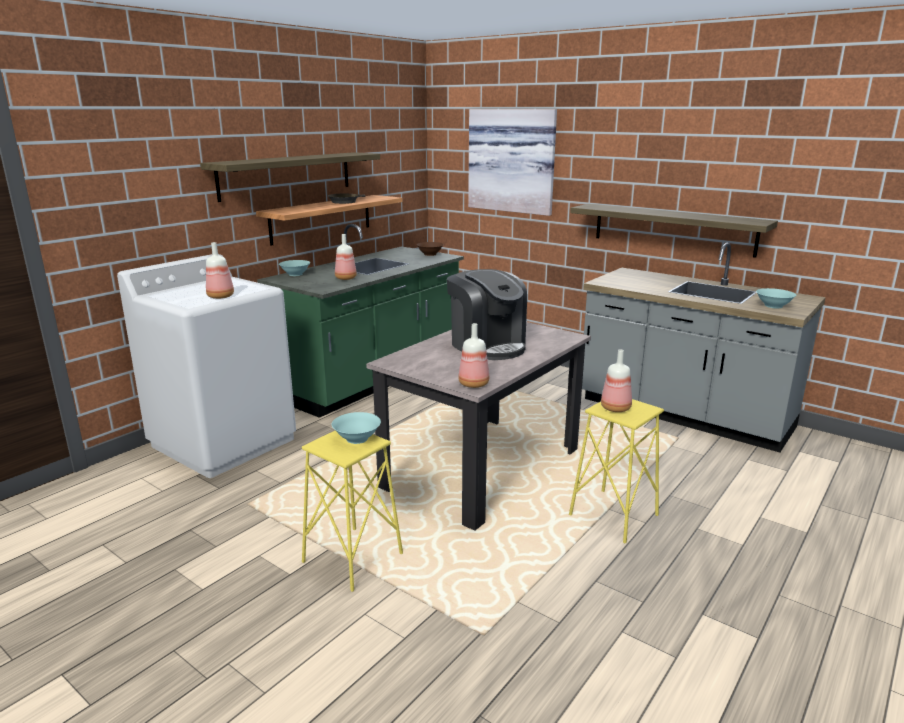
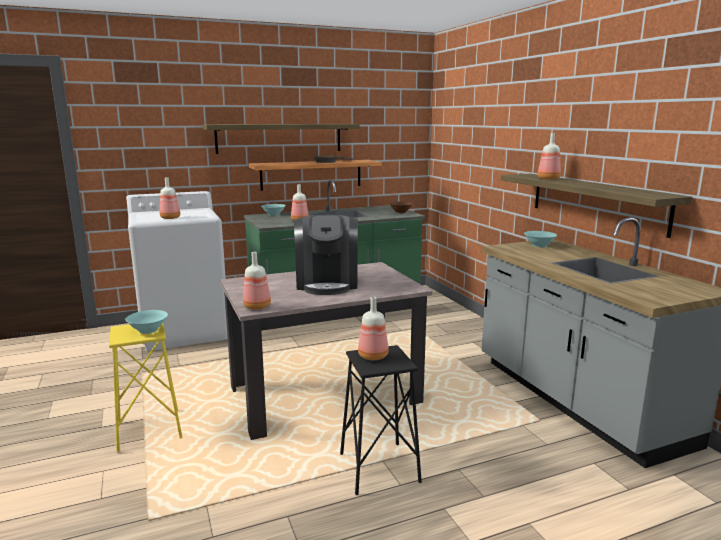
camera: 30 degrees right, 5 degrees down
(513, 161) = (481, 133): picture -> none
(613, 516) = (378, 468): yellow stool -> black stool
(625, 209) = (547, 179): none -> bottle
(774, 306) = (645, 291): turquoise bowl -> turquoise bowl (539, 245)

